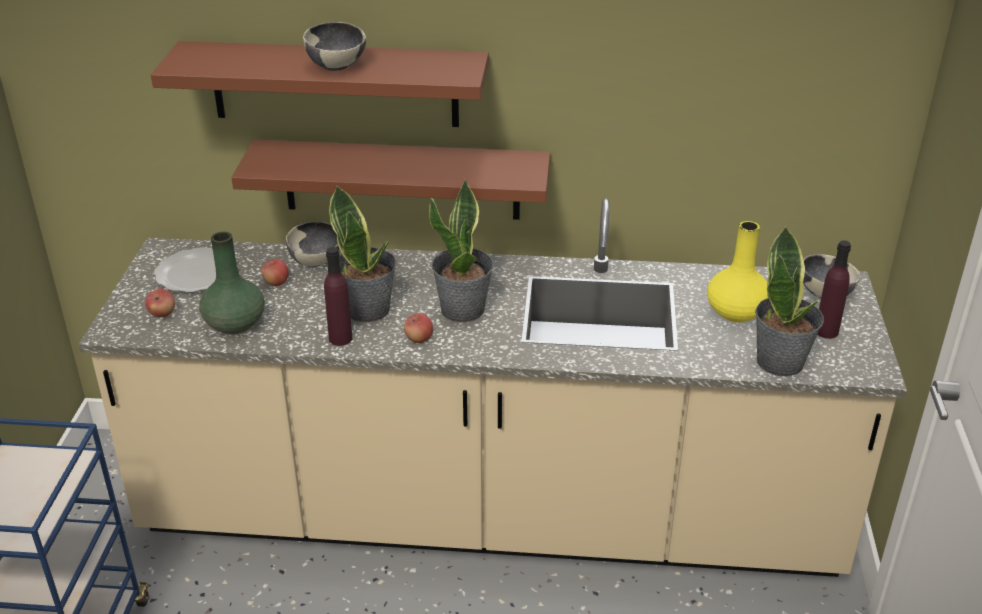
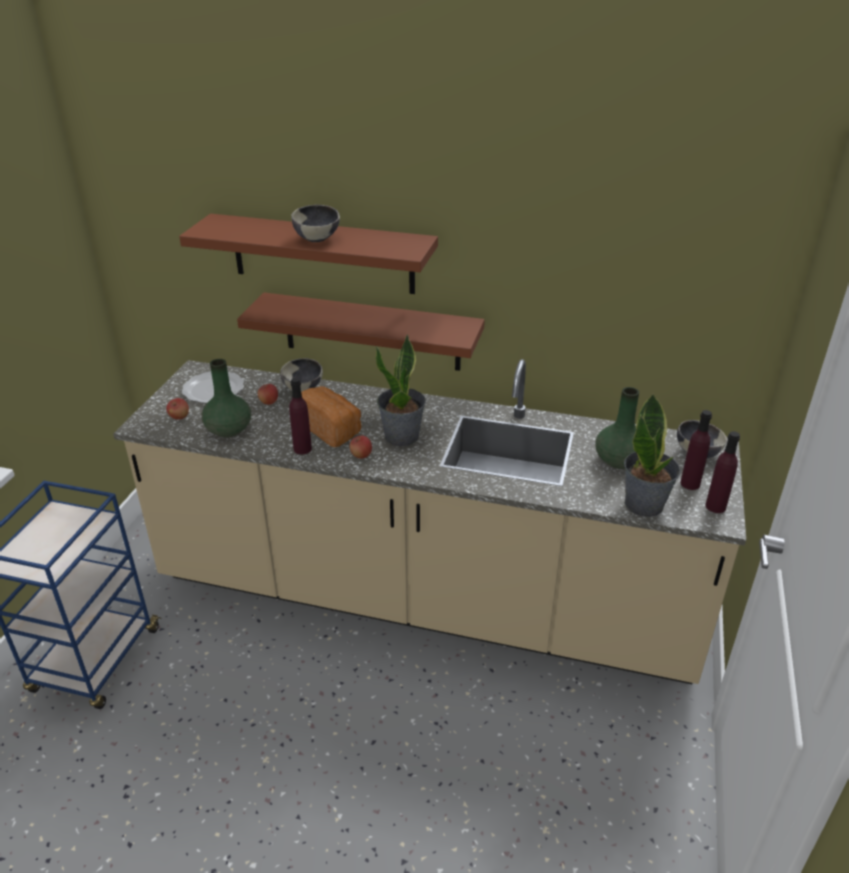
camera: 10 degrees right, 0 degrees up
(368, 309) = (330, 429): potted plant -> bread
(736, 312) = (619, 460): yellow vase -> green vase
(862, 355) = (715, 506): none -> purple bottle

